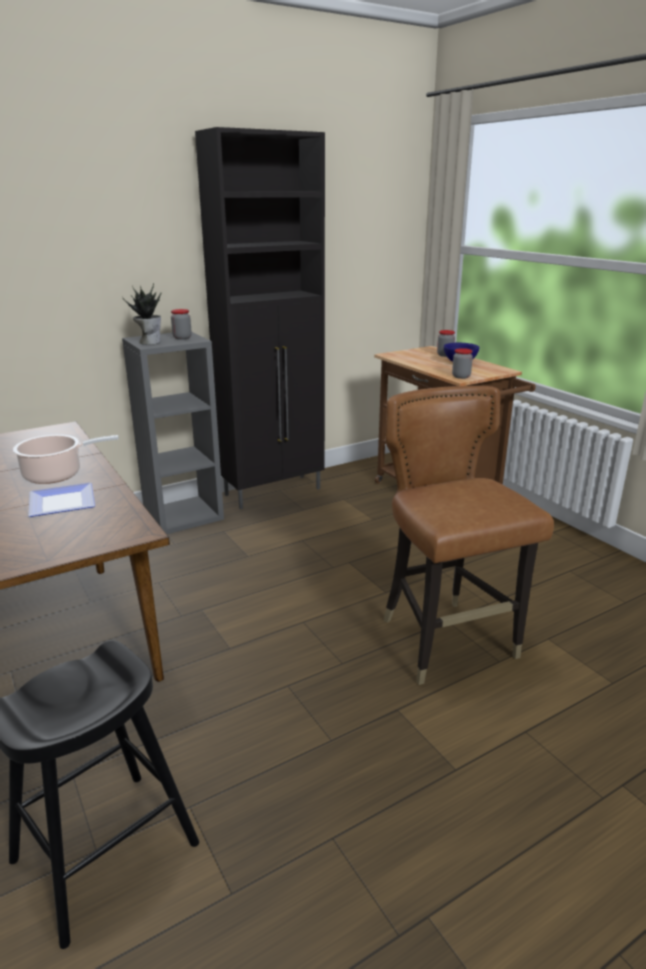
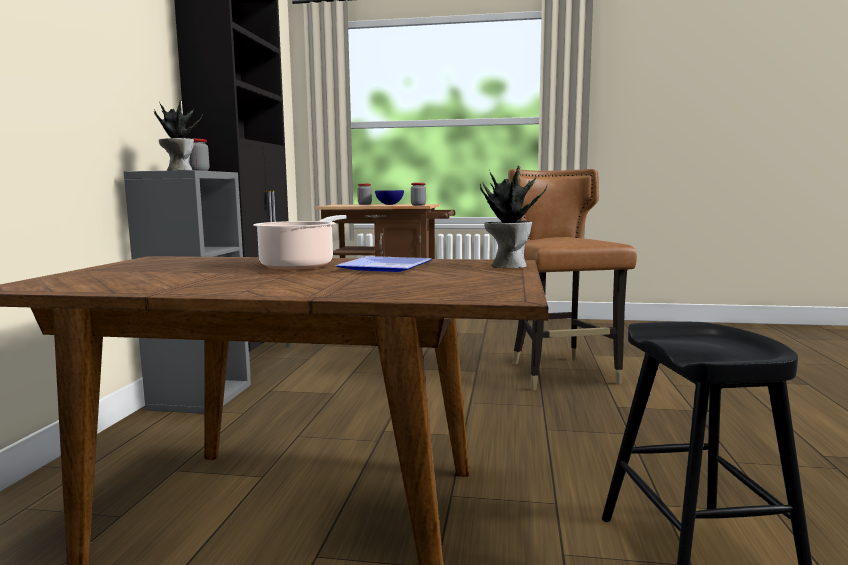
camera: 50 degrees left, 15 degrees down
(109, 538) = (507, 265): none -> potted plant
(446, 642) = (561, 374): brown chair -> brown chair turned 60 degrees clockwise

